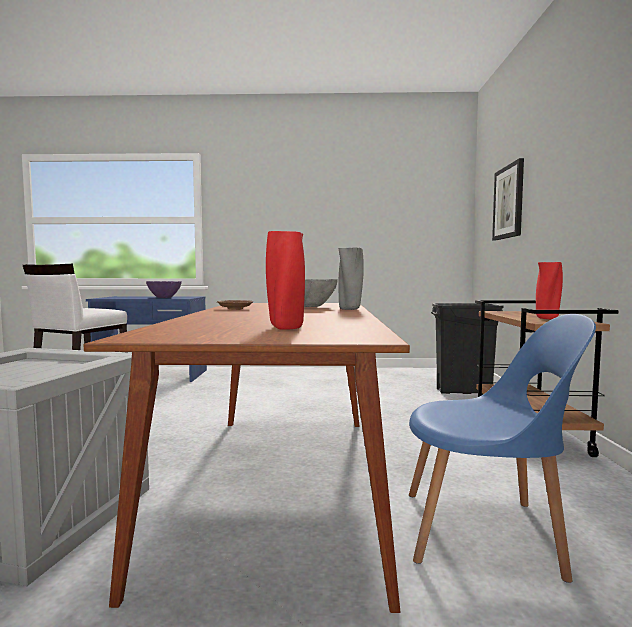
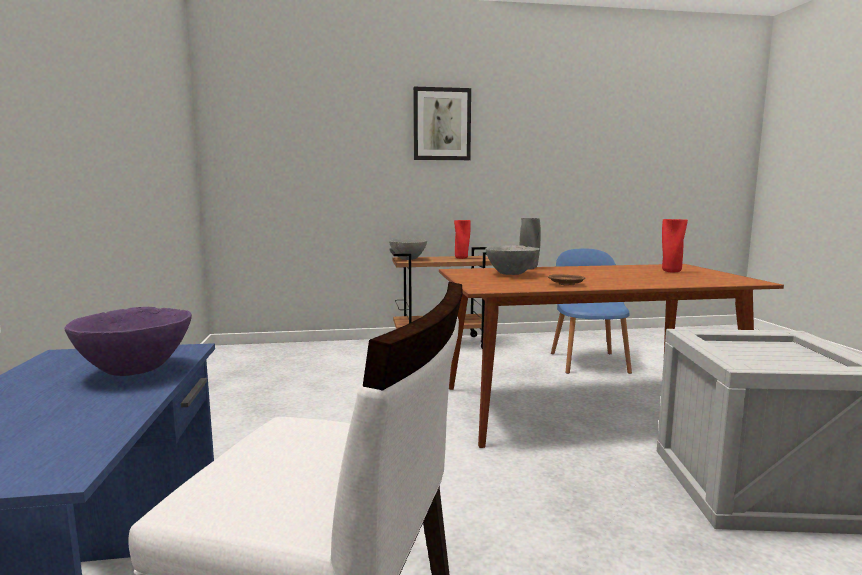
camera: 100 degrees left, 5 degrees up
(464, 391) = (325, 352): black trash can -> none
(509, 202) = (310, 154): picture -> picture (441, 124)
(513, 312) = (408, 259): none -> grey bowl

